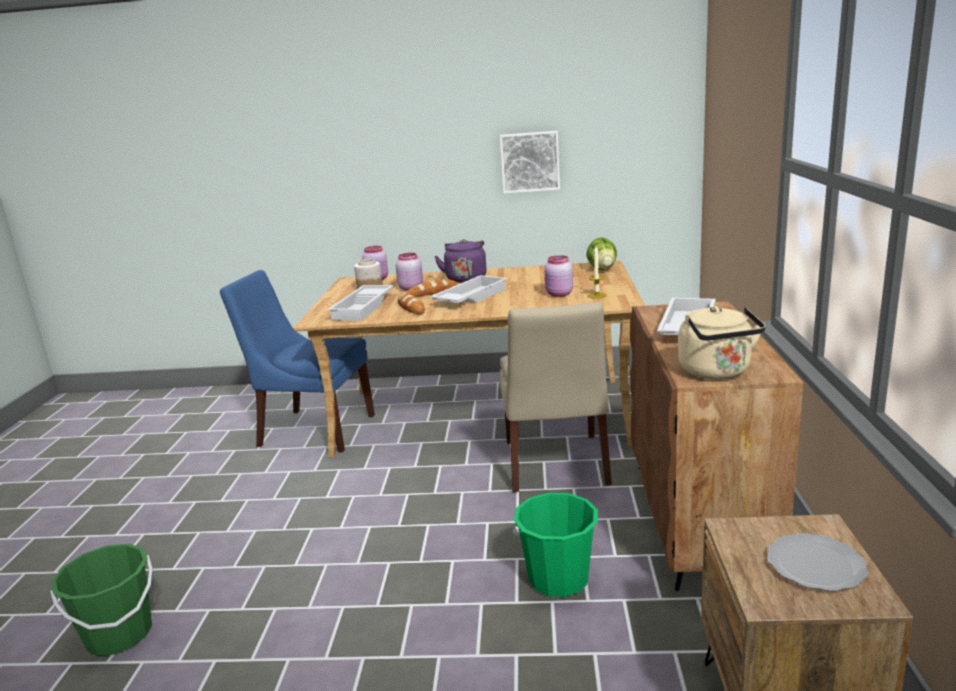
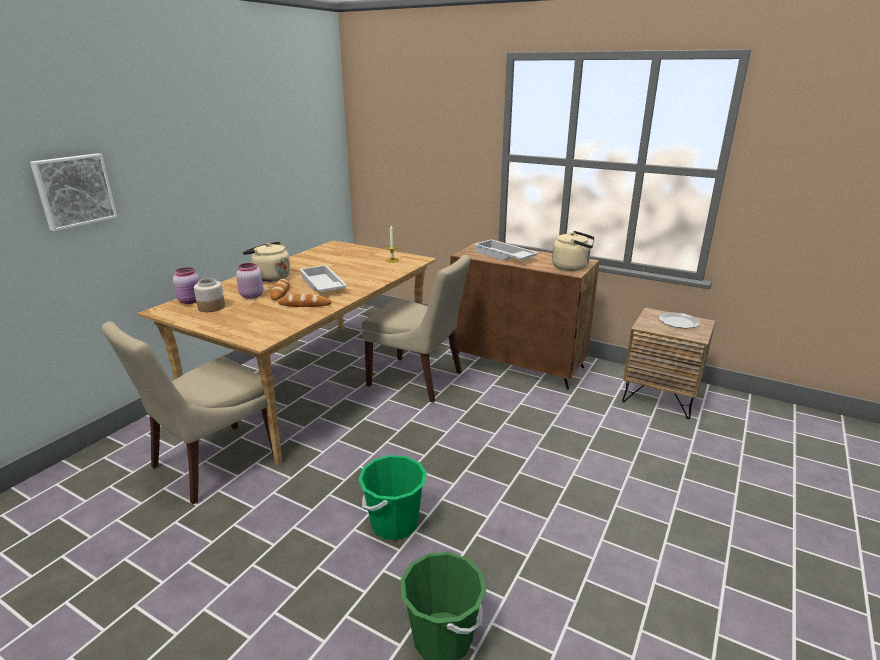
camera: 65 degrees left, 5 degrees up
(313, 430) = (212, 464): blue chair -> beige chair
(364, 308) = (267, 318): white tray -> none
(466, 278) = (270, 277): purple kettle -> beige kettle
(530, 162) = (258, 172): picture -> picture (74, 190)
(558, 579) = (534, 416): green bucket -> green bucket (394, 523)
(559, 294) = (370, 266): pink jar -> none
(602, 269) = (342, 247): lettuce -> none

